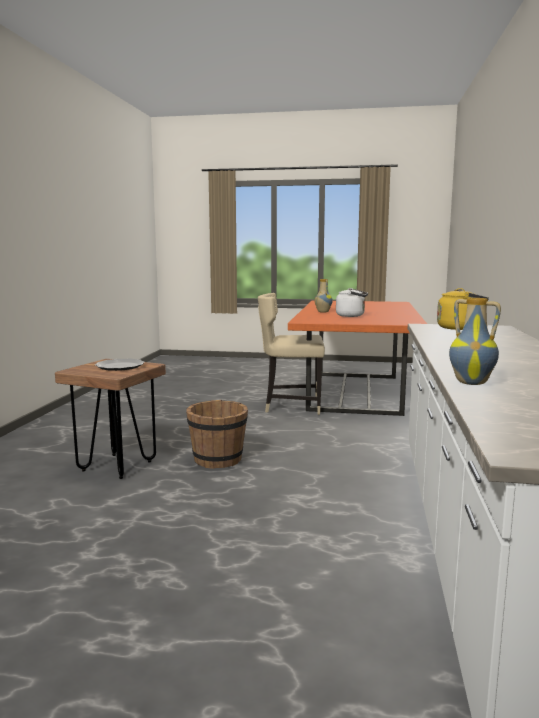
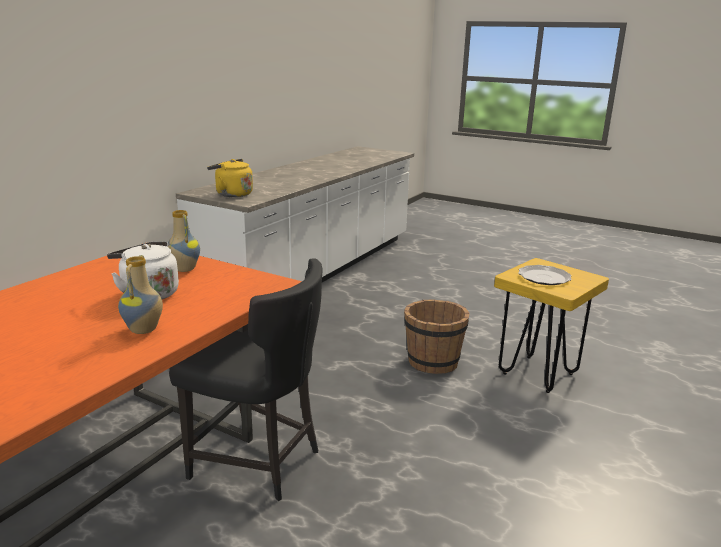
camera: 160 degrees left, 10 degrees up
(117, 466) = (537, 374): brown stool -> yellow stool
(291, 406) = (259, 462): beige chair -> black chair
(472, 382) = (363, 164): vase -> vase (183, 269)

